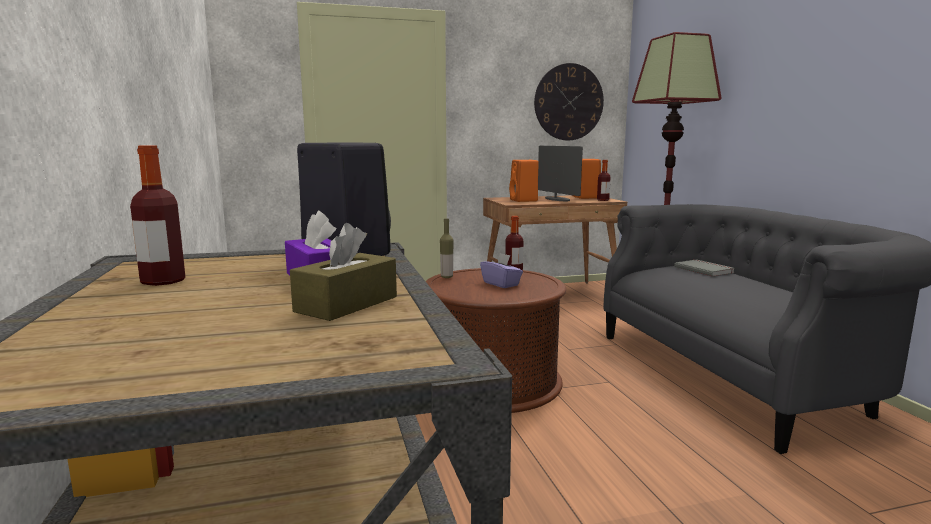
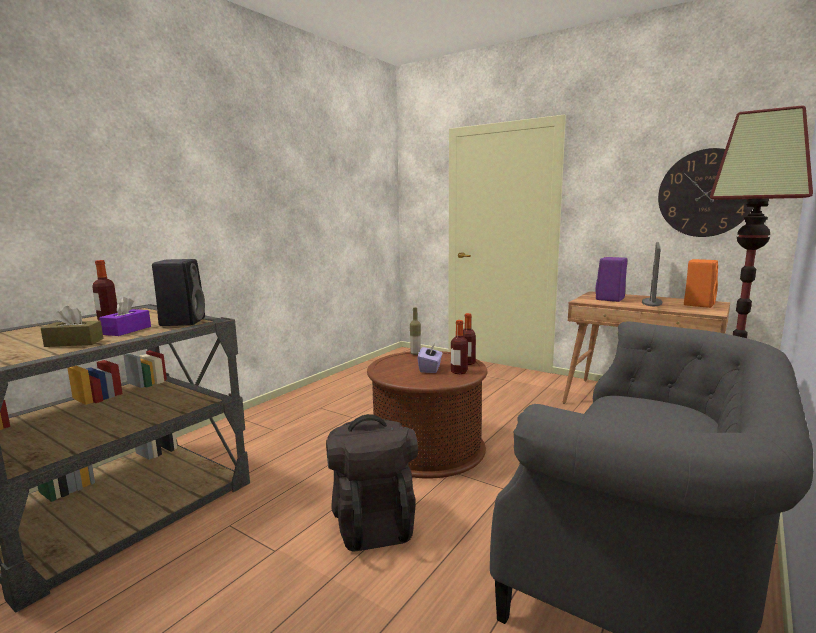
camera: 50 degrees right, 0 degrees up
(524, 200) = (610, 299): orange speaker -> purple speaker
(592, 454) = (372, 522): none -> black backpack
(603, 200) = (701, 310): bottle -> bottle (459, 372)
(704, 269) = (669, 414): grey book -> none

